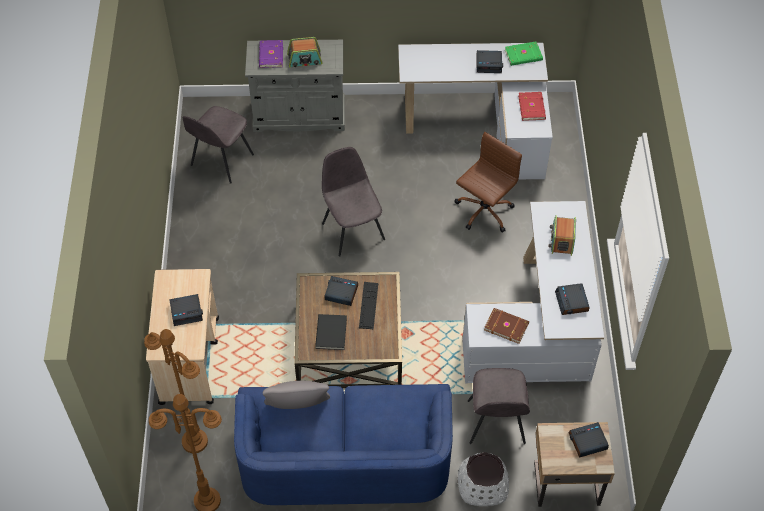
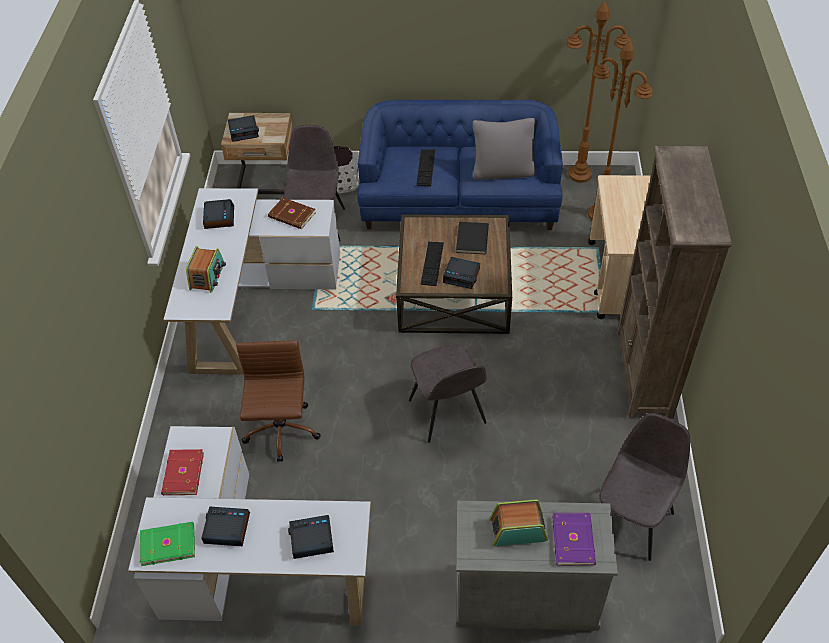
camera: 175 degrees left, 5 degrees down
(187, 312) = (624, 213): alarm clock -> alarm clock (311, 539)
(188, 267) = (644, 373): none -> brown bookcase
(380, 413) = (425, 167): none -> keyboard
(483, 212) = (281, 432): brown office chair -> brown office chair turned 135 degrees clockwise

